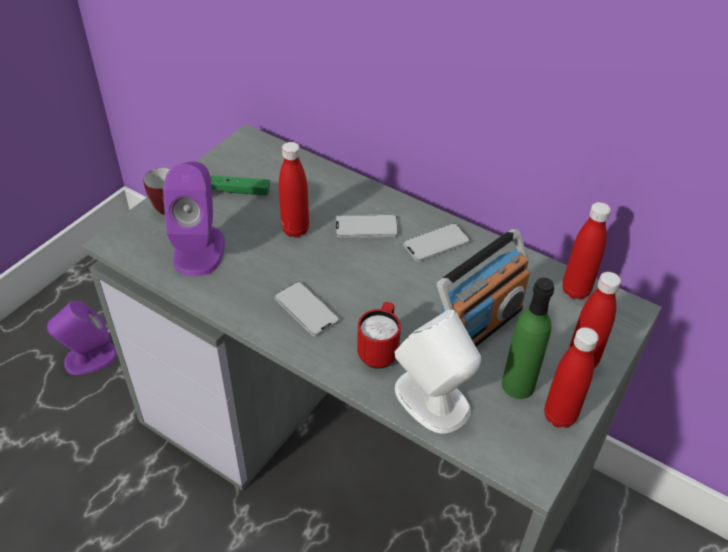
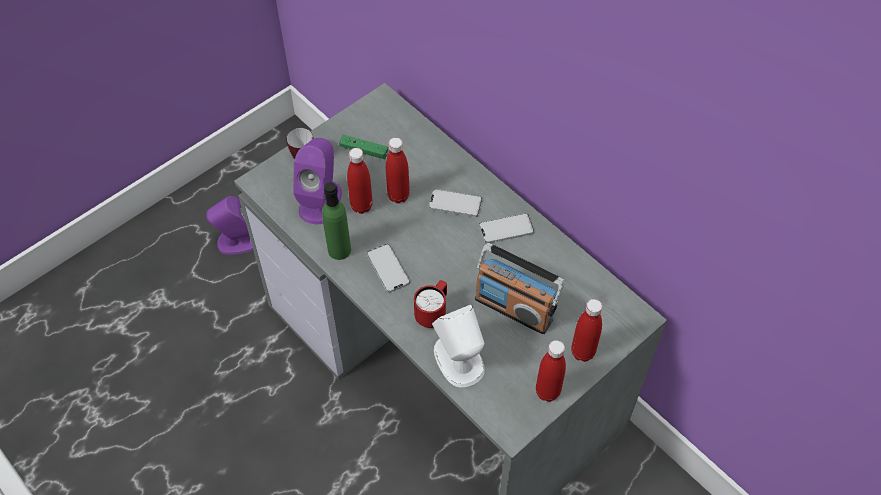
camera: 15 degrees right, 10 degrees up
(478, 326) = (514, 308): radio -> radio turned 60 degrees clockwise
(518, 385) = (526, 361): green bottle -> green bottle (339, 250)
(575, 290) = (602, 292): red bottle -> red bottle (361, 206)

